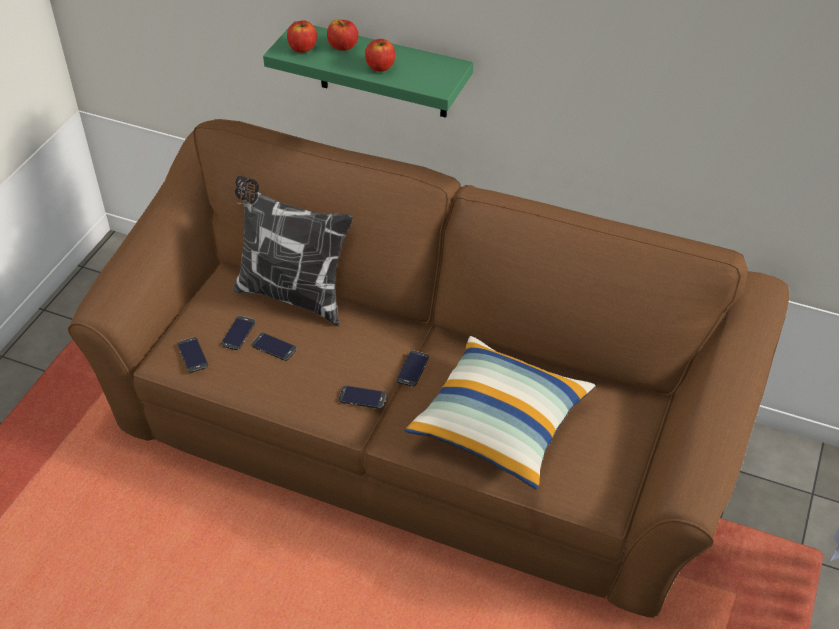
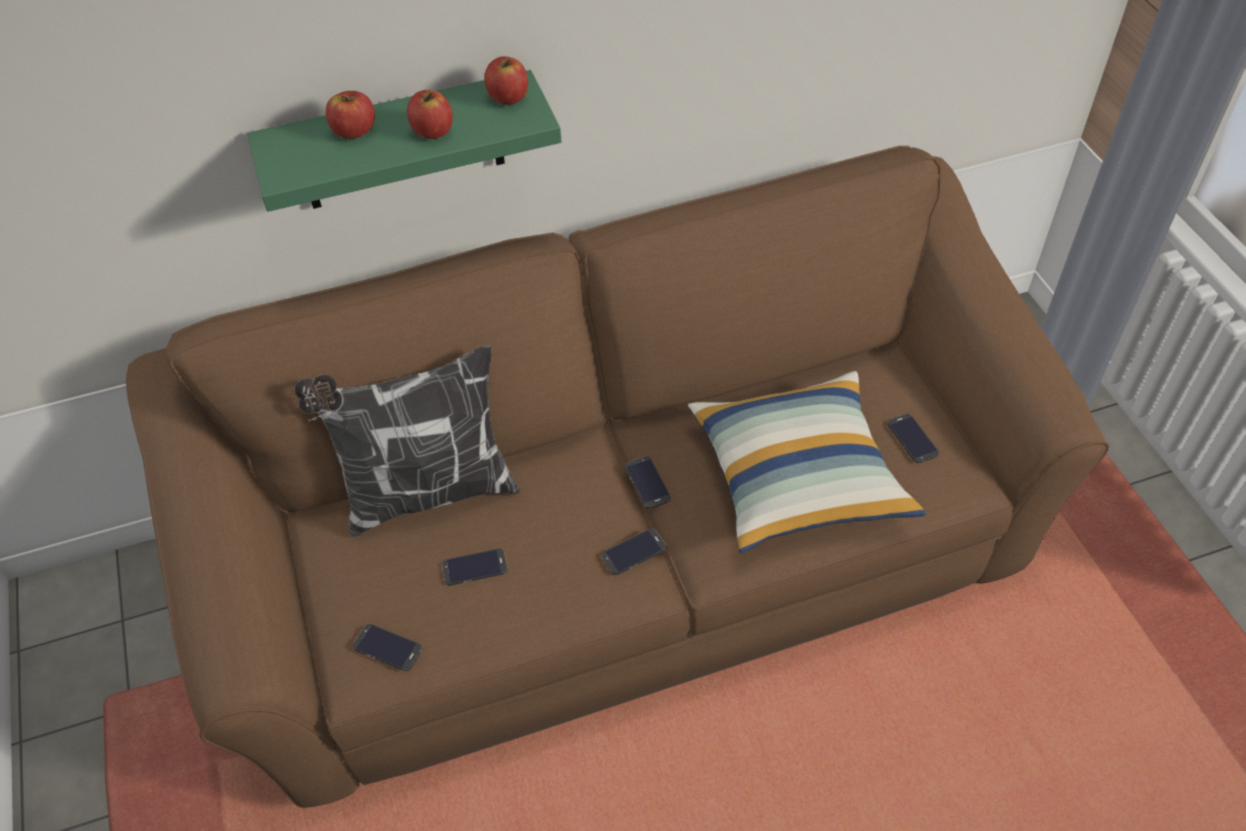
camera: 40 degrees left, 5 degrees up
(238, 333) = (415, 581): phone -> phone (912, 438)
(302, 48) = (304, 160): apple -> apple (508, 97)

